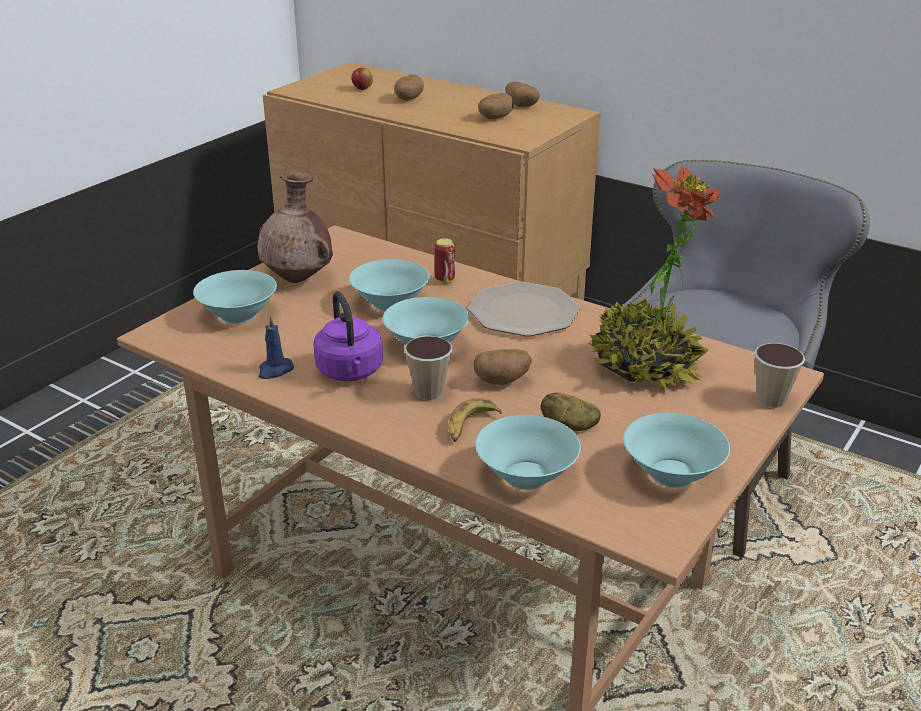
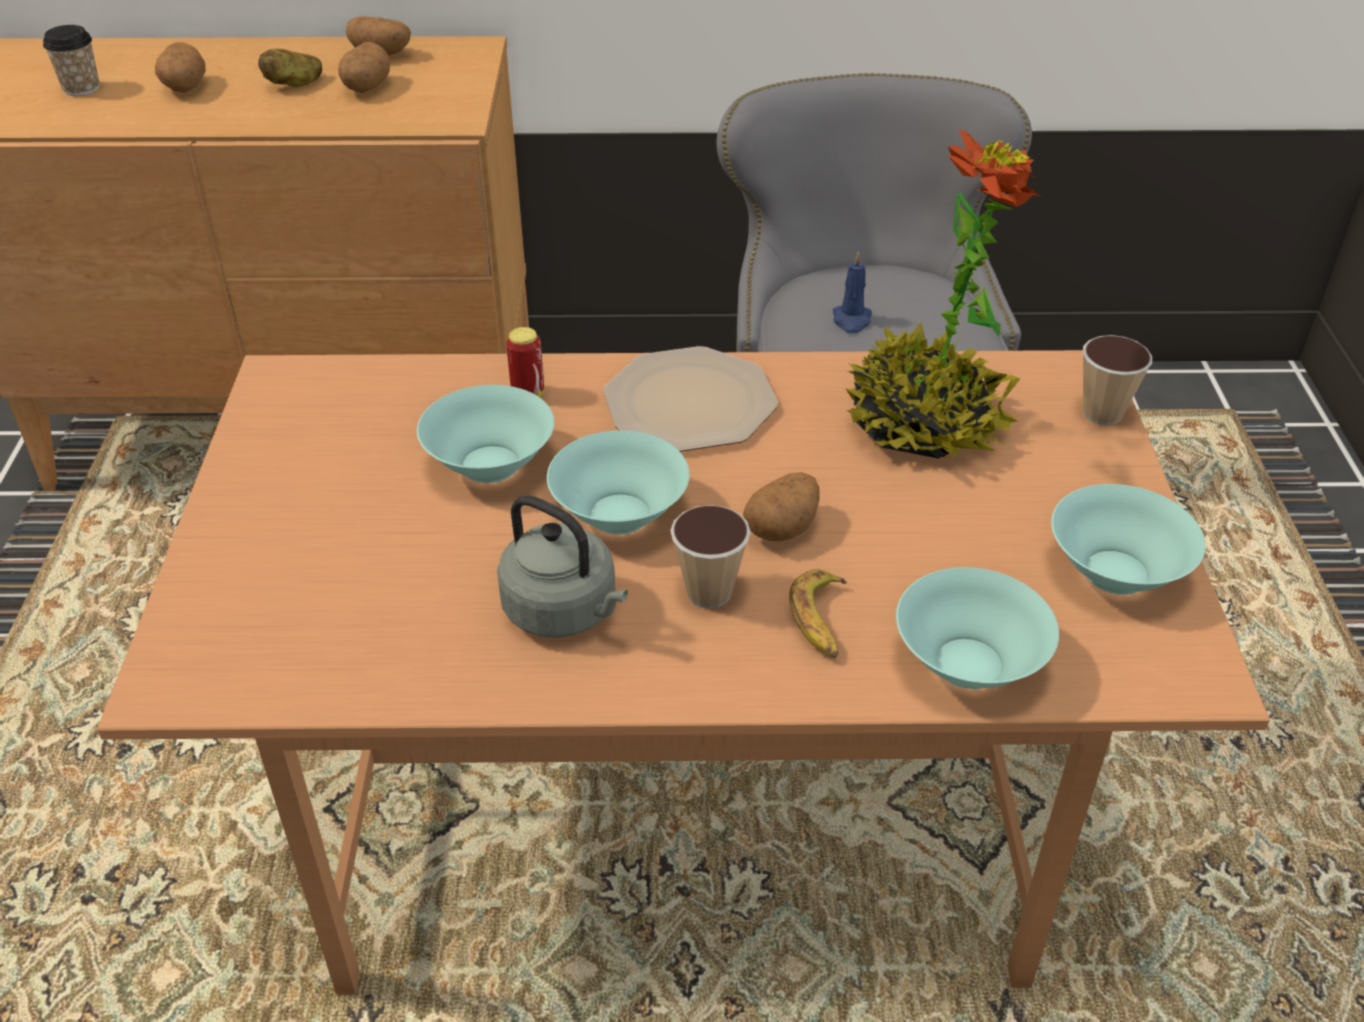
camera: 35 degrees left, 10 degrees up
(237, 315) = (270, 588): turquoise bowl -> none
(274, 370) = (446, 662): blue candle -> blue candle (851, 320)
(299, 279) = (299, 478): brown vase -> none
(350, 372) = (565, 612): purple kettle -> grey kettle
(362, 89) = (81, 89): apple -> cup
(569, 426) = (936, 560): potato -> potato (294, 84)

